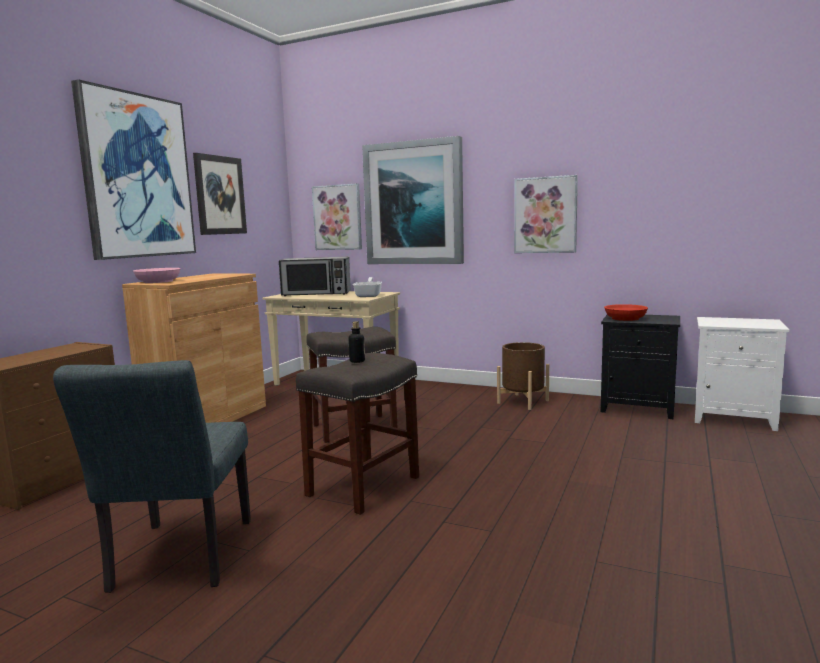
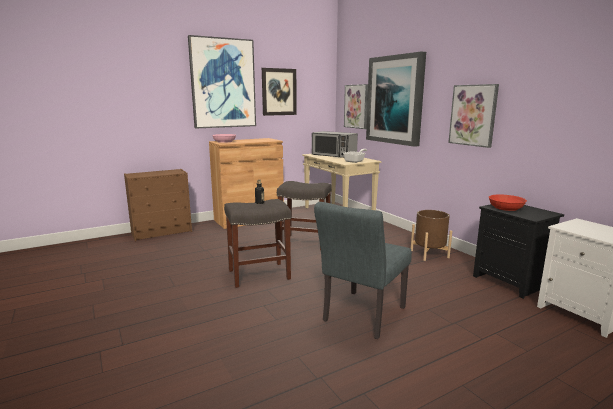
camera: 35 degrees right, 5 degrees up
(178, 560) = (148, 280): grey chair -> grey chair (361, 317)

